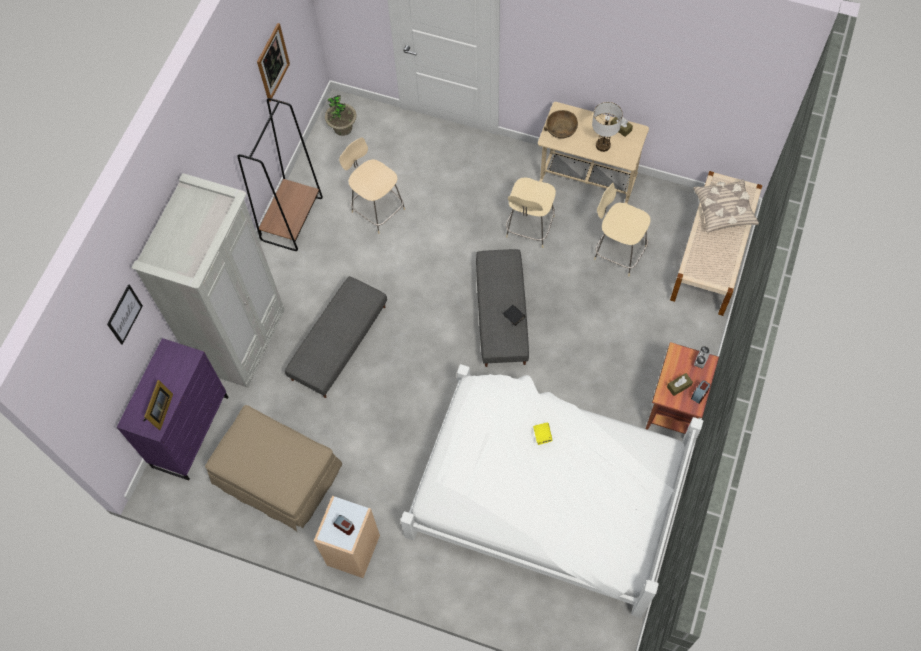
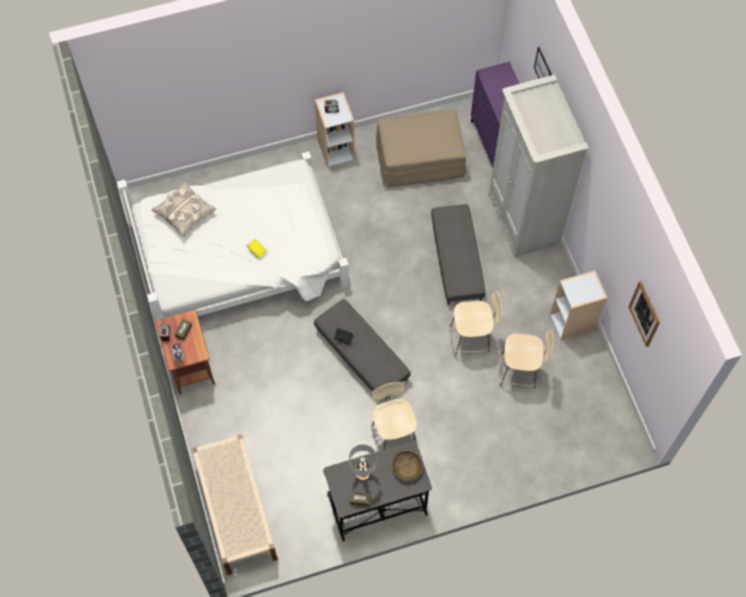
camera: 140 degrees right, 0 degrees up
(160, 412) = (492, 84): picture frame -> none
(292, 219) = (572, 322): clothes rack -> bookcase
(343, 128) = (608, 422): potted plant -> none
(586, 185) = (377, 505): beige desk -> black desk
(618, 252) = (311, 463): beige chair -> beige chair (471, 340)
(723, 211) = (240, 515): beige pillow -> beige pillow (185, 214)

